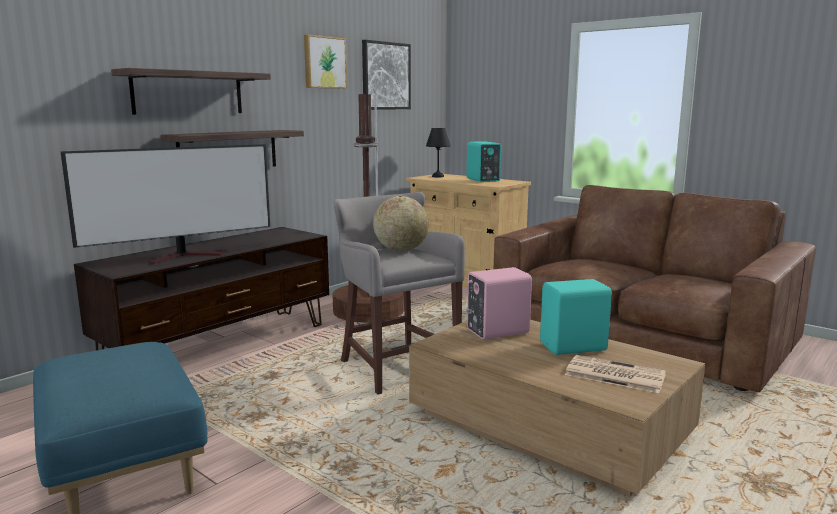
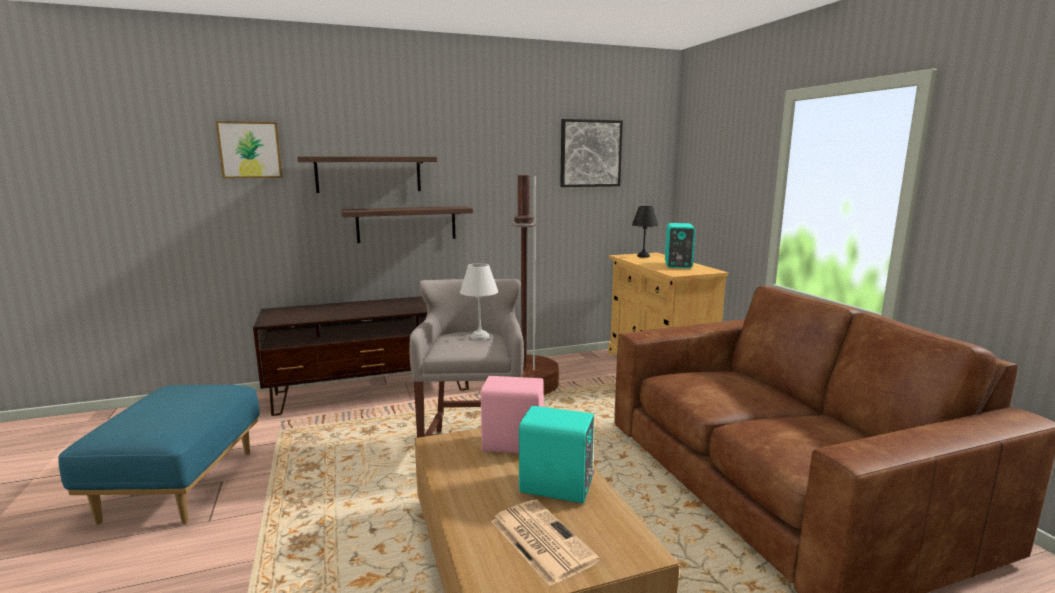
camera: 30 degrees right, 0 degrees up
(186, 256) = (335, 313): television -> none
(324, 62) = (514, 143): picture -> picture (250, 150)
(401, 250) = (479, 337): globe -> white table lamp

